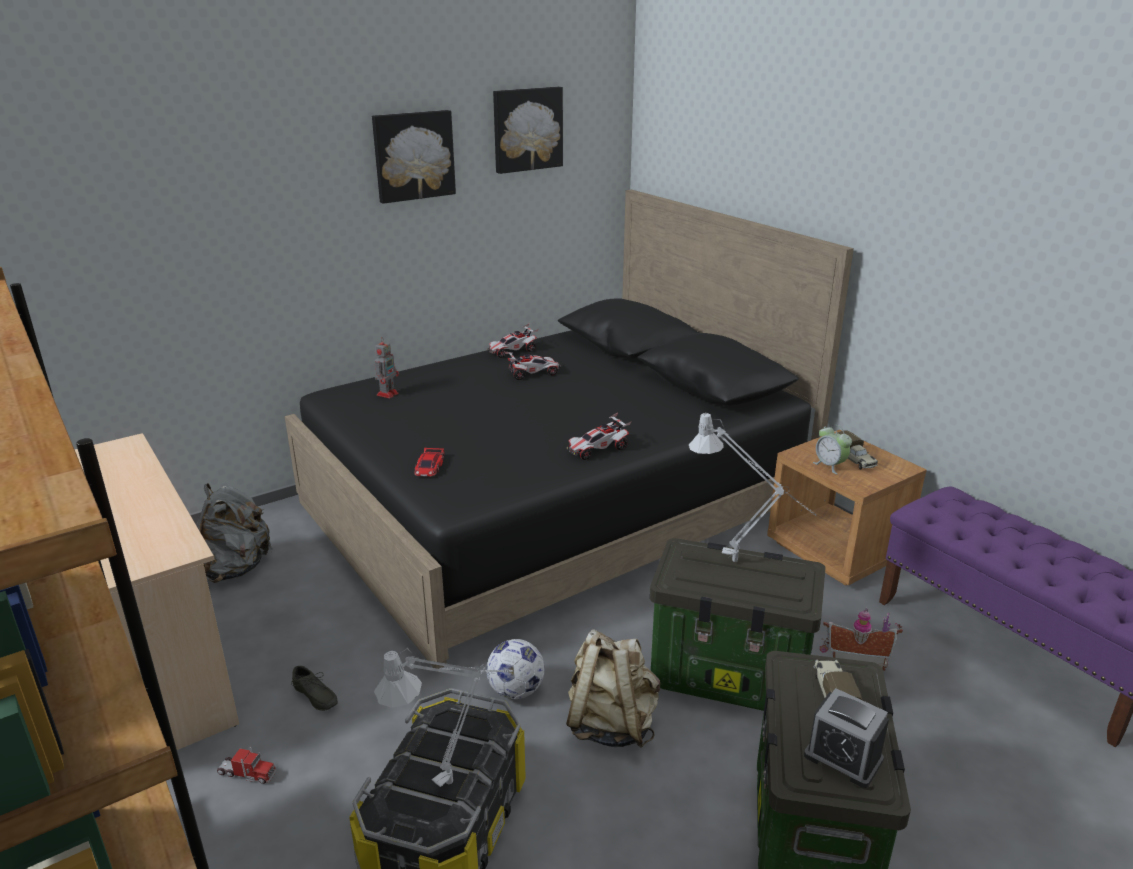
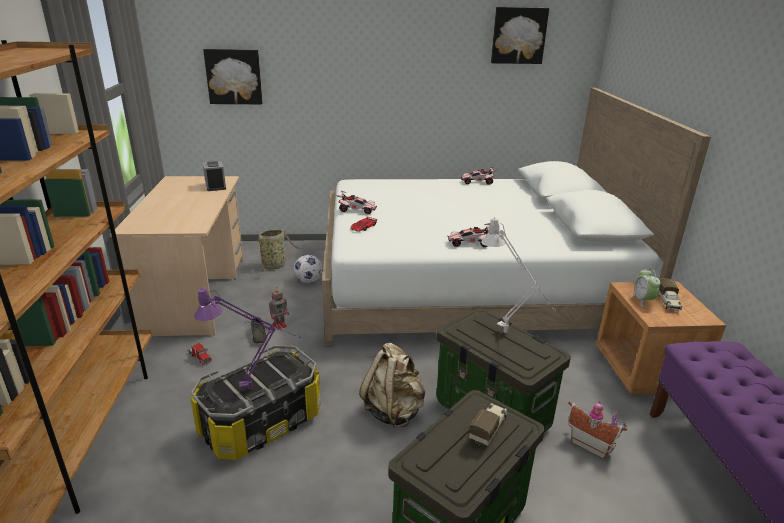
camera: 30 degrees right, 0 degrees up
(235, 568) = (275, 265): grey backpack -> basket
(388, 394) = (382, 188): toy robot -> toy robot (280, 325)
(413, 155) = (433, 44): picture -> picture (234, 76)
(457, 777) = (257, 388): grey table lamp -> purple table lamp
(516, 690) = (357, 372): football -> football (308, 281)
(532, 374) = (476, 196): toy car -> toy car (357, 210)
(555, 504) = (469, 284): black bed -> white bed
(843, 758) = (453, 465): alarm clock -> alarm clock (215, 186)

